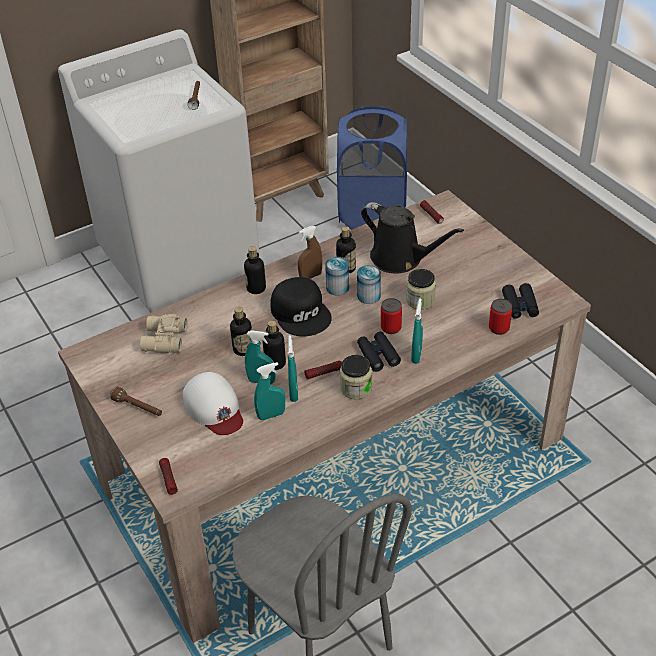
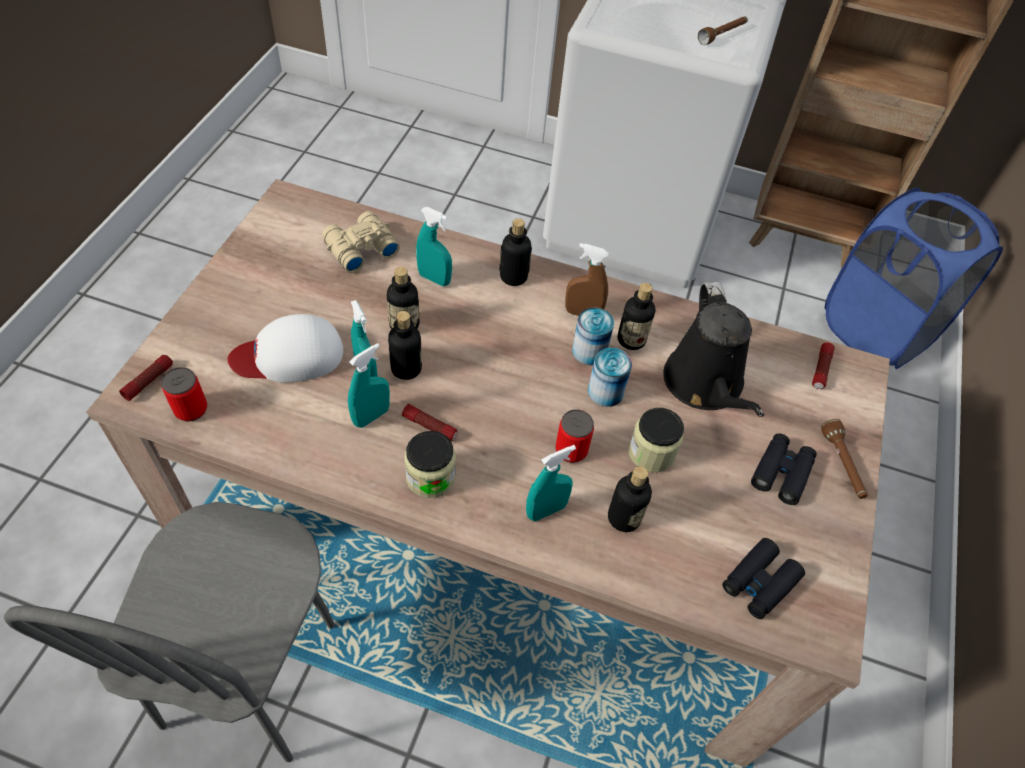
camera: 45 degrees right, 10 degrees up
(138, 408) = (240, 290): brown flashlight -> brown flashlight (842, 465)
(214, 408) = (289, 355): white cap -> white cap turned 60 degrees clockwise
(271, 415) = (317, 416): turquoise spray bottle -> turquoise spray bottle (434, 278)
(301, 312) = (513, 342): black cap -> none
(378, 355) = (509, 466): black binoculars -> black binoculars (781, 472)
(446, 330) = (624, 517): none -> bottle
(499, 328) = (688, 582): can -> can (191, 409)

